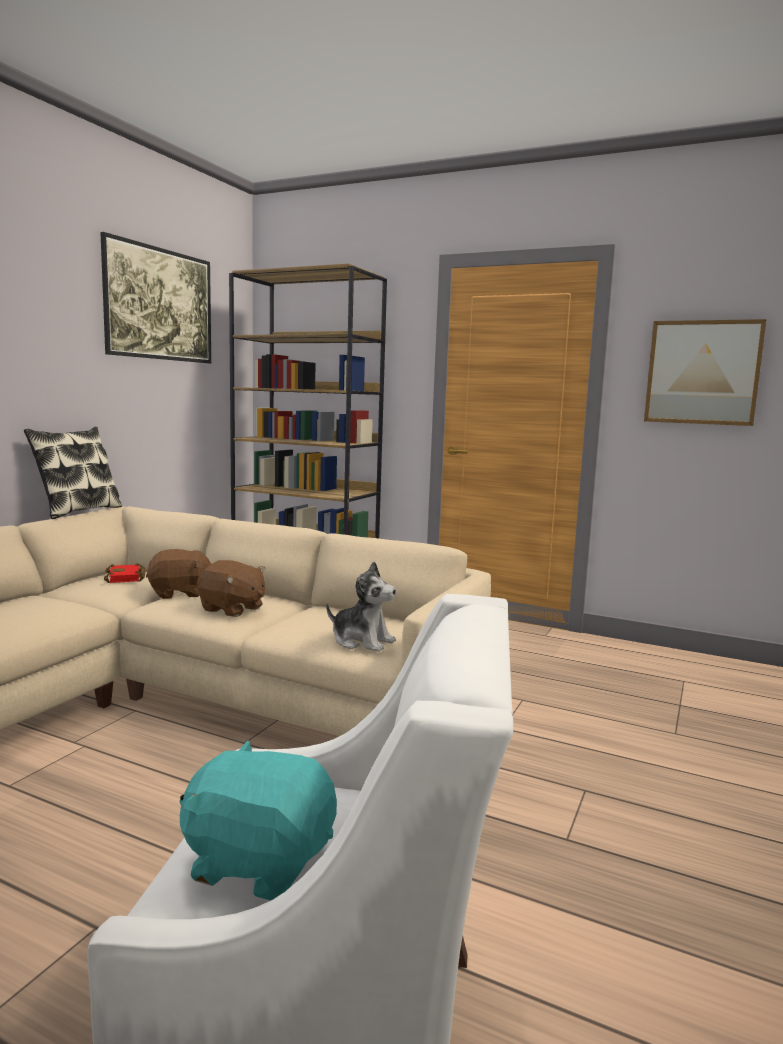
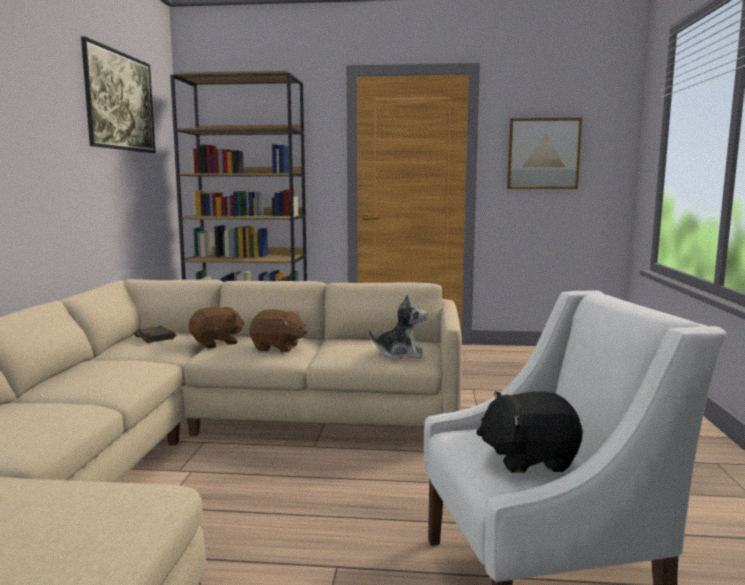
camera: 20 degrees left, 0 degrees up
(78, 511) = (89, 287): pillow -> none
(127, 578) = (157, 338): red book -> black book
(258, 860) = (528, 459): turquoise plush toy -> black plush toy

